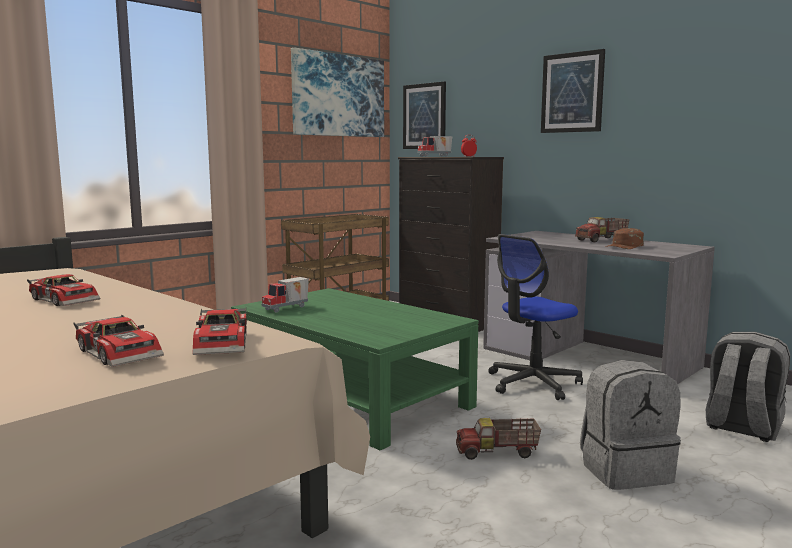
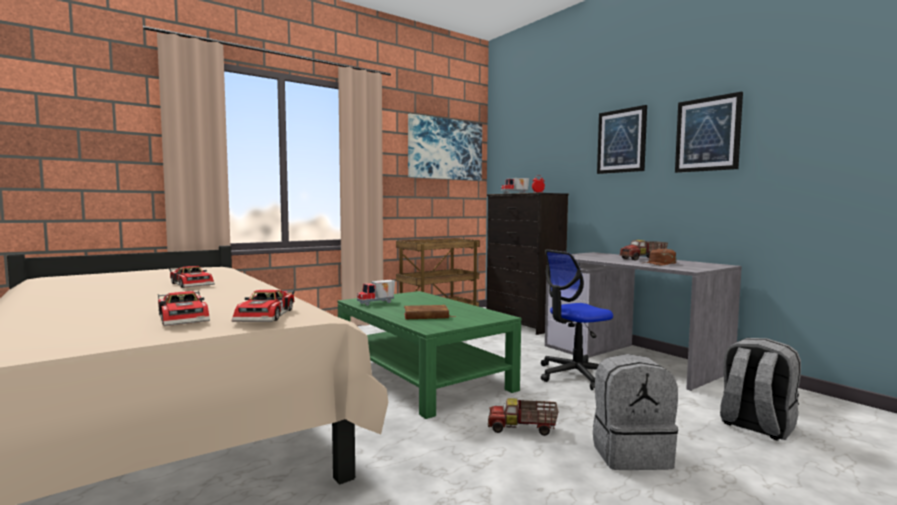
camera: 10 degrees right, 5 degrees down
(362, 323) = (426, 316): none -> brown book
(424, 116) = (511, 164): picture -> picture (707, 134)

